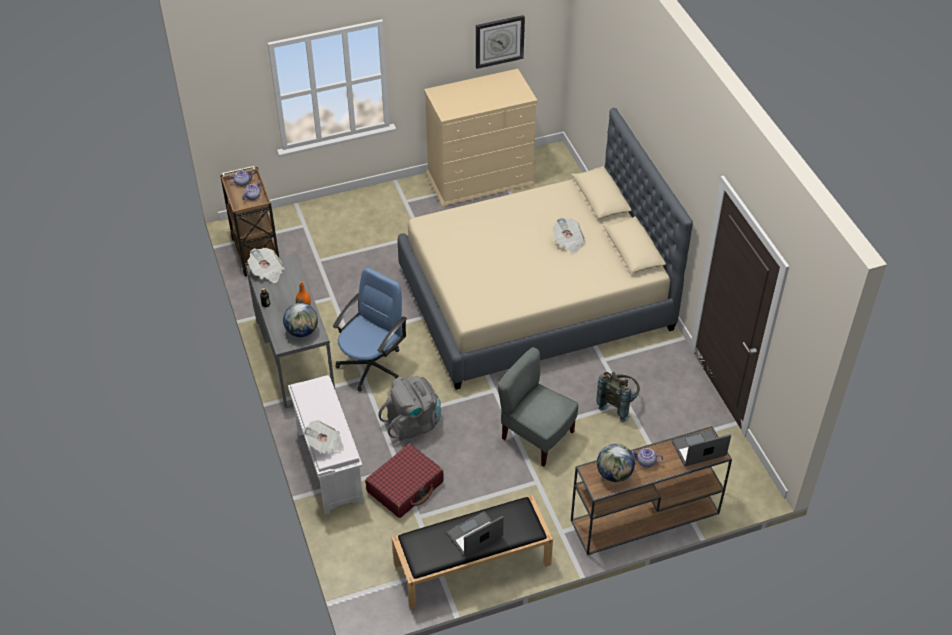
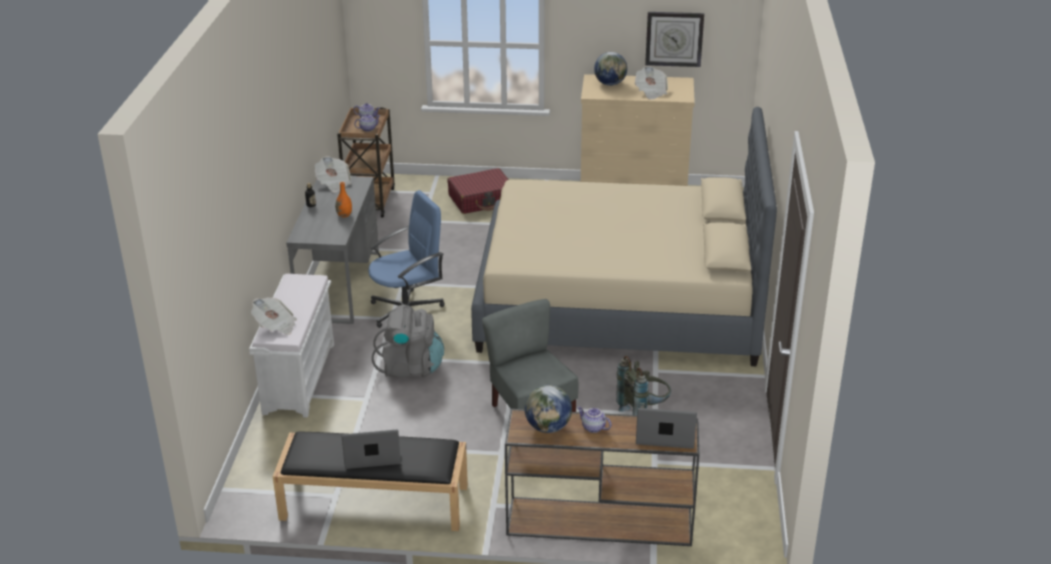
camera: 25 degrees right, 15 degrees down
(302, 331) = (326, 232): globe -> globe (610, 84)
(405, 487) = (359, 416): red suitcase -> red suitcase (482, 200)
(568, 242) = (657, 231): newspaper -> newspaper (651, 92)

